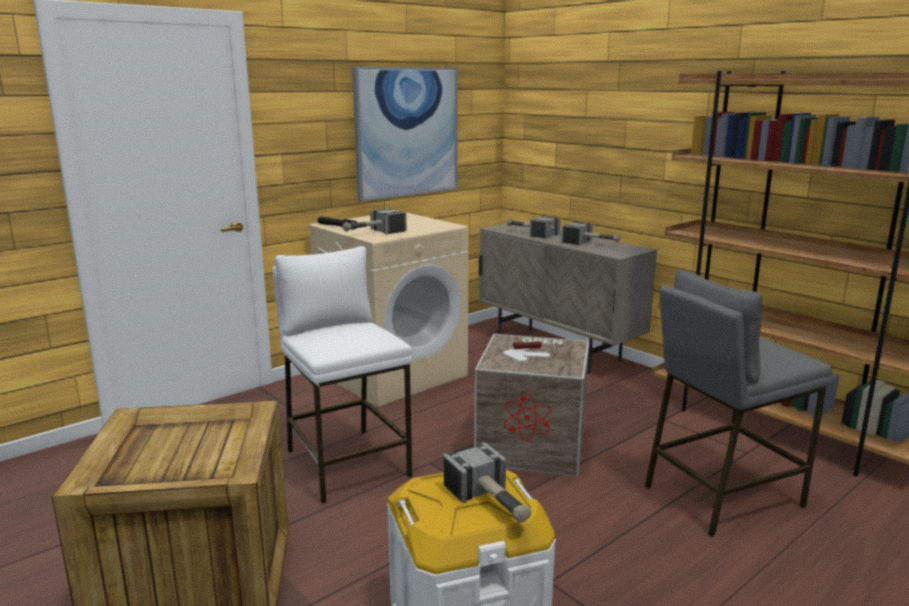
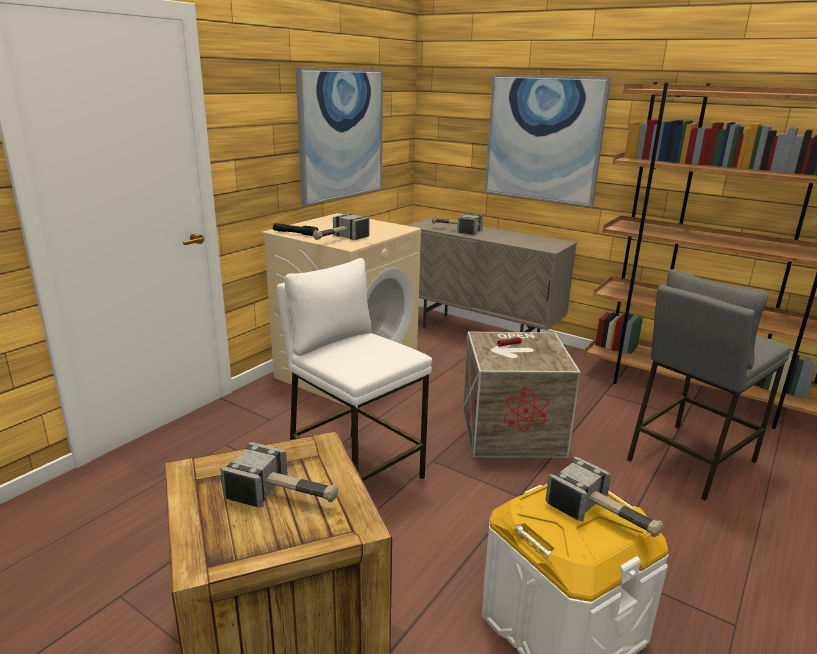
camera: 15 degrees left, 5 degrees up
(591, 244) = (518, 238): hammer -> hammer (285, 496)
(622, 136) = (543, 139): none -> picture

